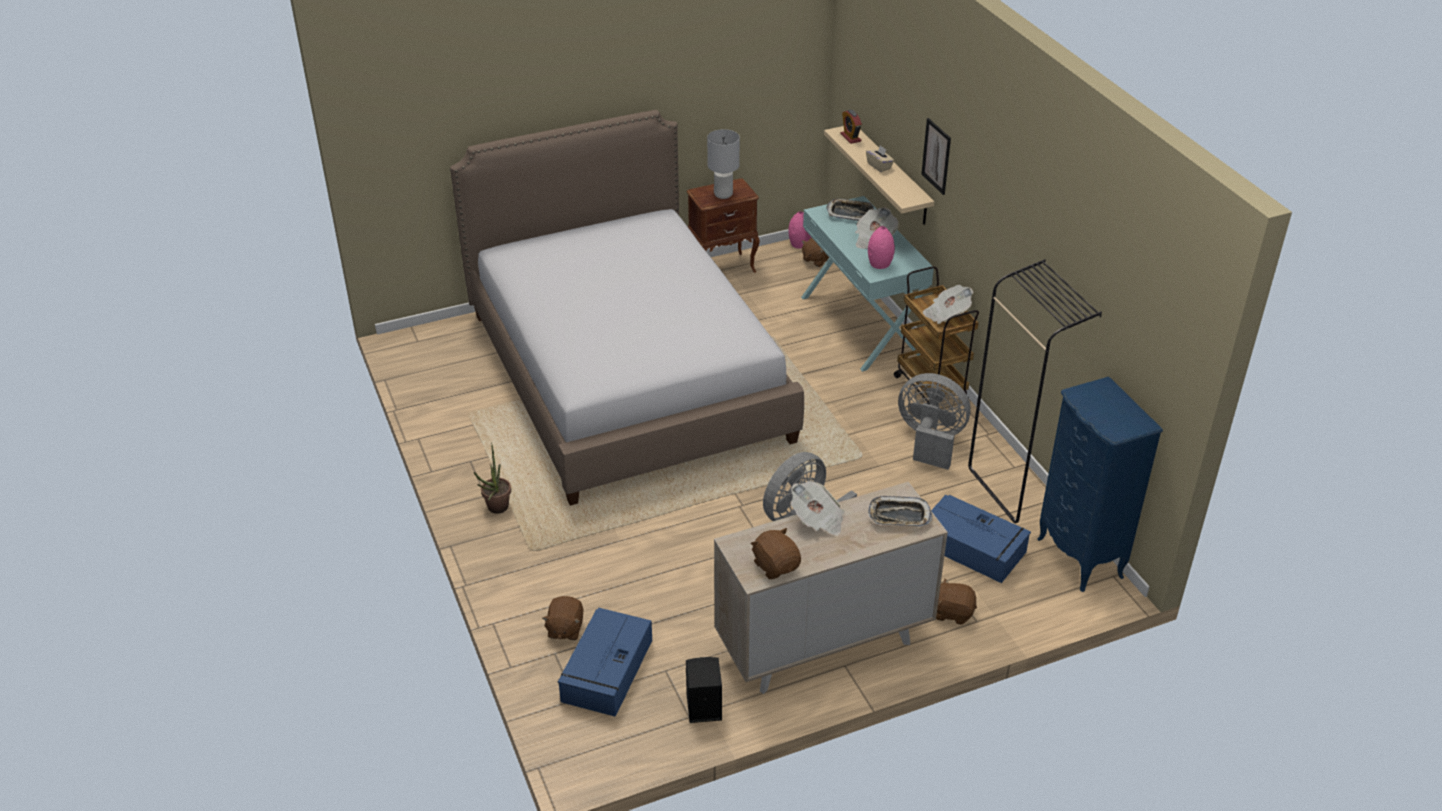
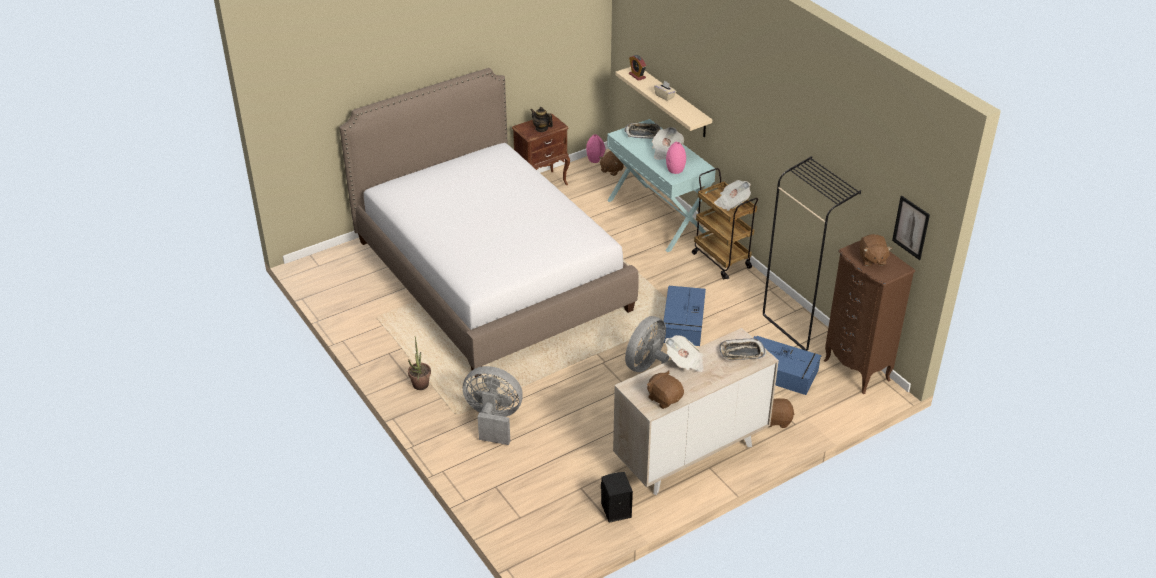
camera: 10 degrees left, 0 degrees up
(565, 629) = (498, 468): brown plush toy -> brown plush toy (872, 259)
(606, 672) = (537, 495): blue storage box -> blue storage box (683, 323)
(723, 196) = (541, 129): grey table lamp -> teapot
(930, 441) = (730, 298): grey fan -> grey fan (493, 420)
(936, 156) = (712, 86): picture -> picture (911, 227)
(1077, 559) = (855, 371): blue dresser -> brown dresser

